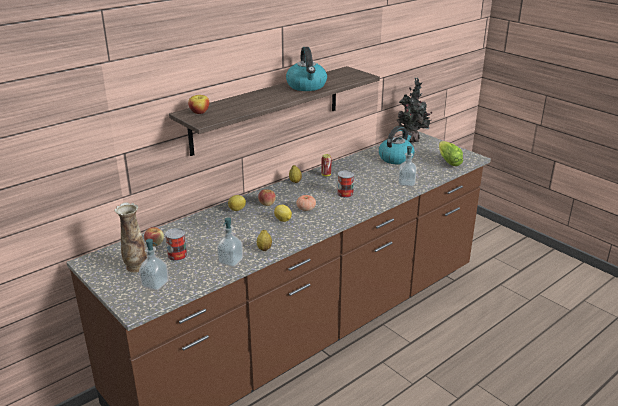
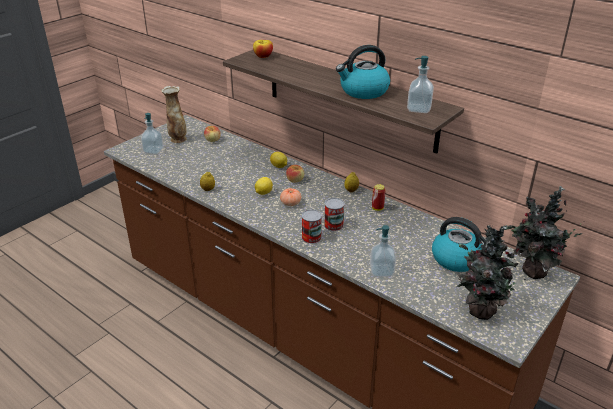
camera: 80 degrees right, 5 degrees up
(177, 255) = (194, 152): can -> can (311, 237)
(230, 261) = (186, 176): soap dispenser -> soap dispenser (419, 109)
(447, 161) = (478, 310): lettuce -> potted plant

